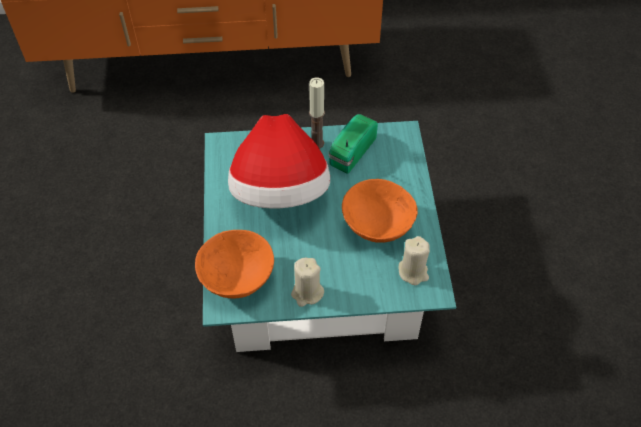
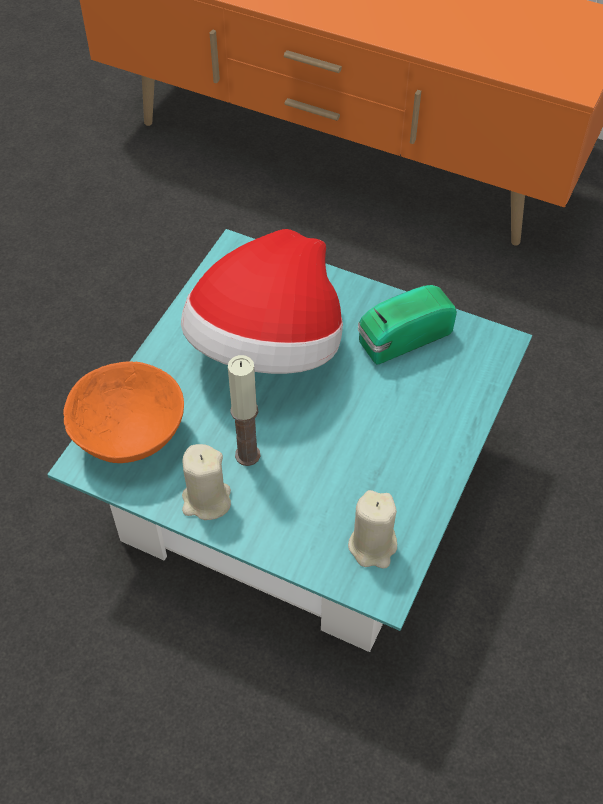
camera: 30 degrees right, 0 degrees up
(316, 143) = (363, 305): candle -> candle (247, 455)
(376, 228) = (364, 458): orange bowl -> none

